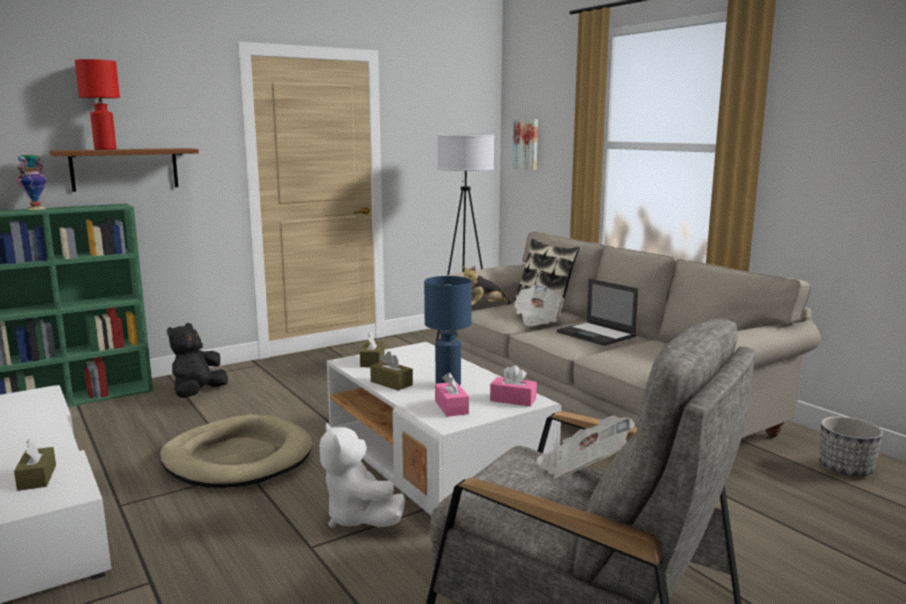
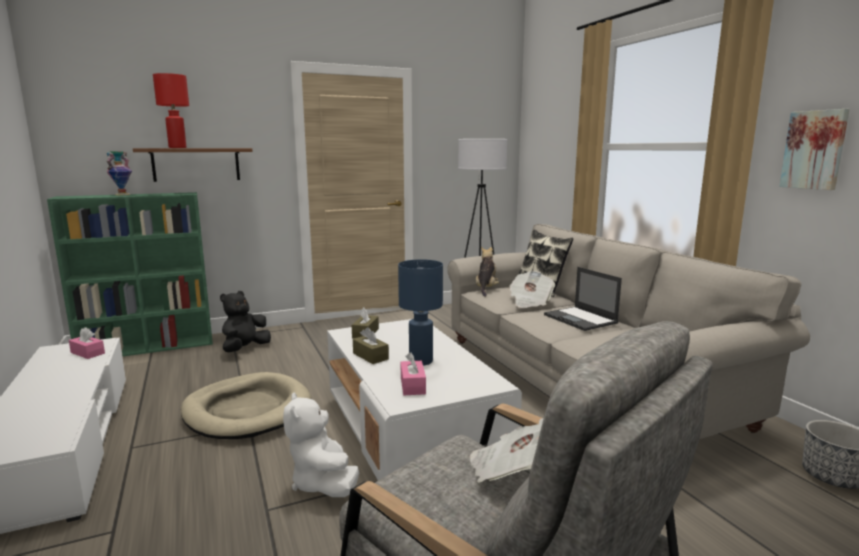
camera: 10 degrees right, 0 degrees up
(37, 477) = (38, 423): brown tissue box -> none
(484, 308) = (486, 289): plush toy -> plush toy turned 120 degrees clockwise
(513, 400) = (475, 382): pink tissue box -> pink tissue box (87, 353)
(527, 144) = (540, 149): picture -> picture (814, 150)

